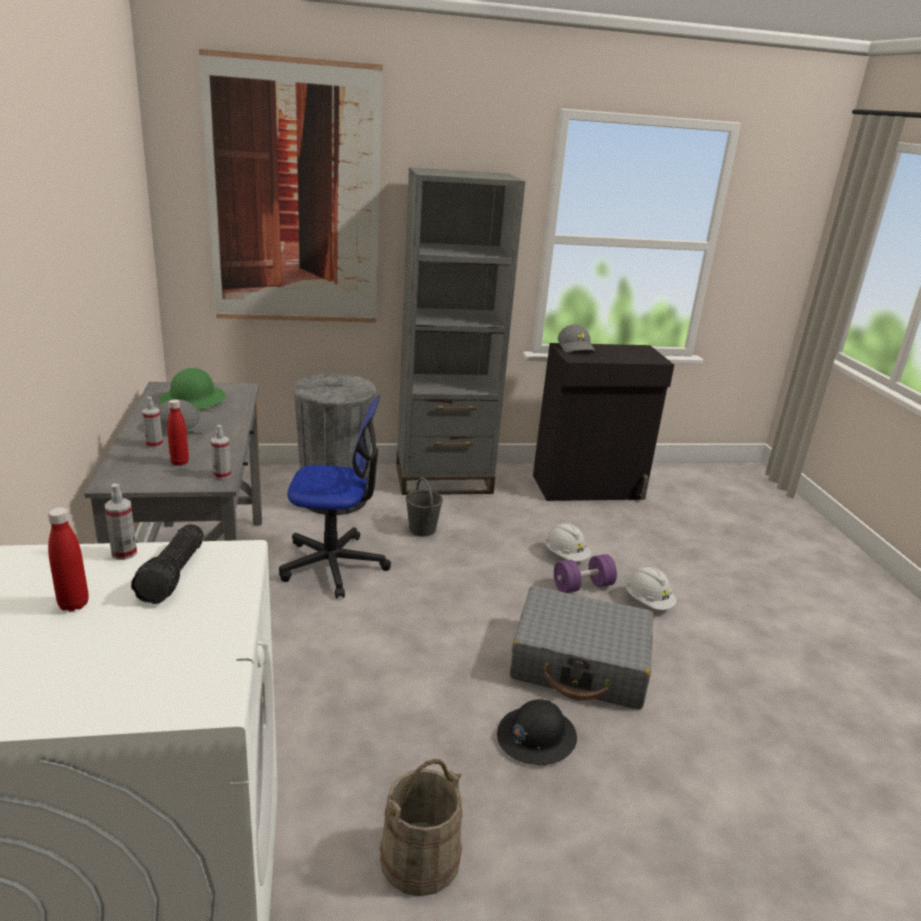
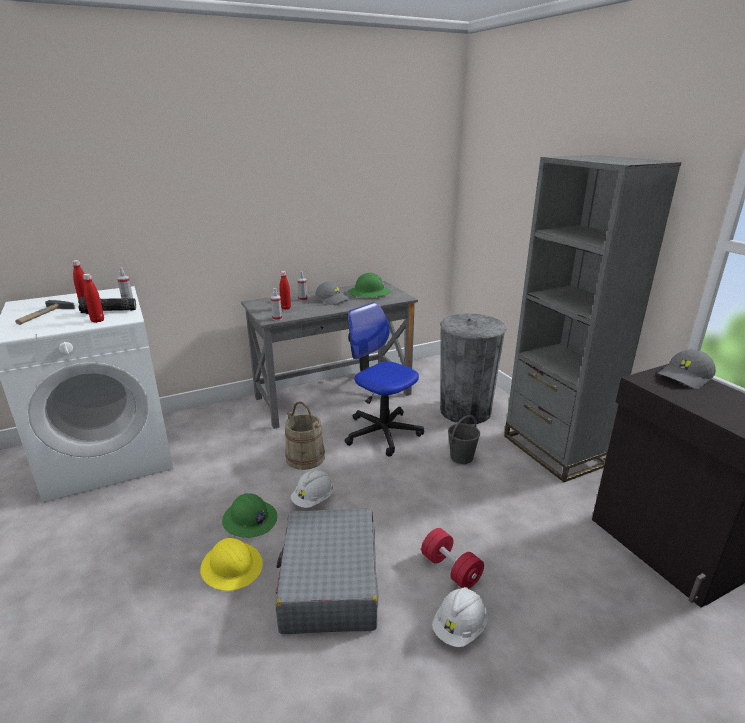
camera: 75 degrees right, 0 degrees up
(100, 660) = (43, 315): none -> hammer
(221, 586) = (97, 320): none -> red bottle
(295, 197) = (521, 179): picture -> none
(334, 565) = (382, 432): office chair -> office chair turned 150 degrees clockwise
(420, 857) = (124, 531): beige bucket -> beige bucket (305, 457)
(454, 711) = (249, 520): none -> green hard hat
(536, 737) = (232, 567): black hard hat -> yellow hard hat
(565, 555) = (496, 549): white hard hat -> white hard hat (313, 499)
(582, 586) = (450, 569): purple dumbbell -> red dumbbell

